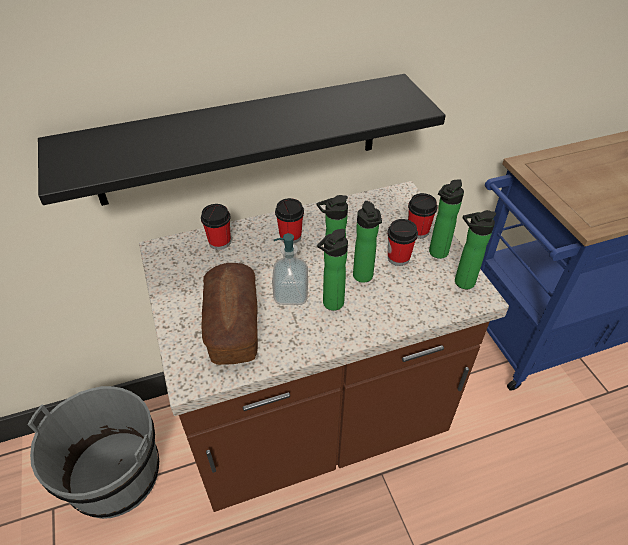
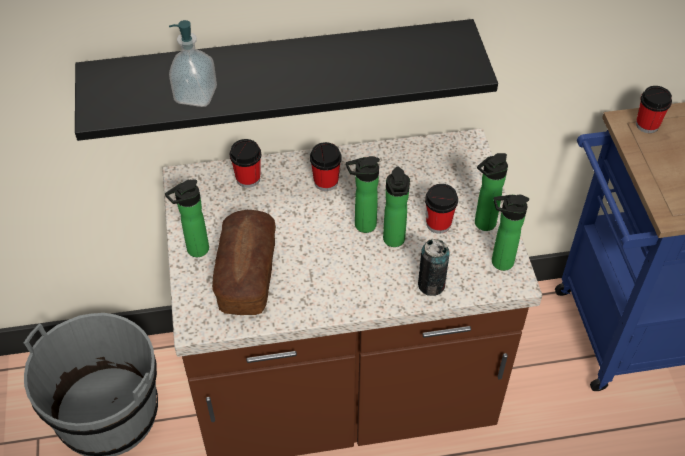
camera: 10 degrees right, 5 degrees up
(291, 294) = (312, 250): soap dispenser -> soap dispenser (195, 95)
(331, 305) = (352, 267): bottle -> bottle (195, 251)
(408, 310) = (431, 285): none -> can
(418, 231) = (470, 194): cup -> cup (647, 125)

